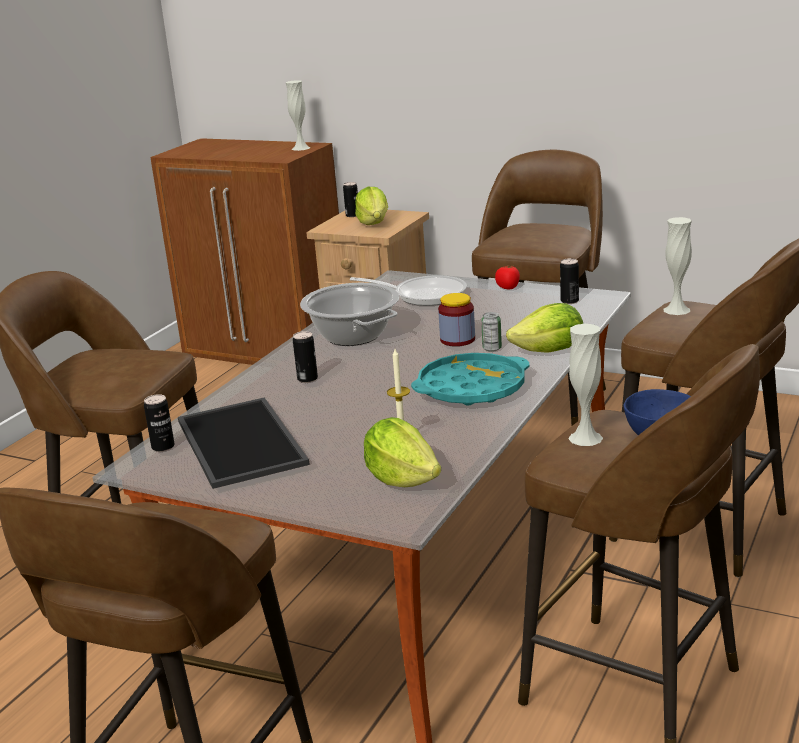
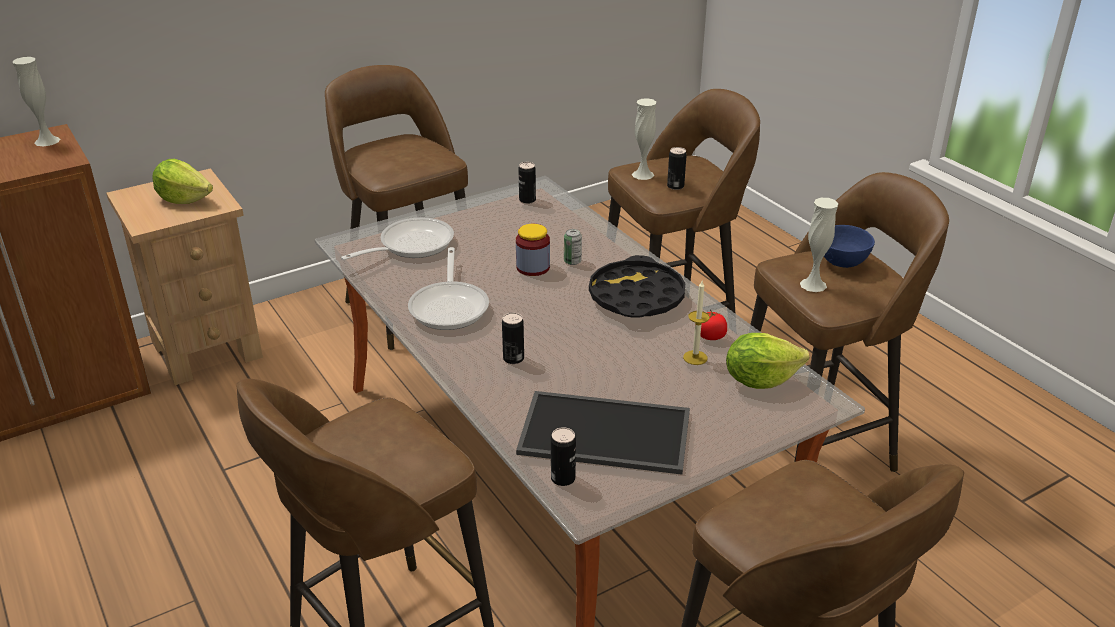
camera: 60 degrees left, 10 degrees up
(352, 215) = (136, 200): can -> can (675, 186)
(353, 336) = (450, 306): cooking pot -> frying pan
(471, 388) = (636, 297): turquoise tray -> black tray
(508, 287) = (457, 209): tomato -> tomato (710, 336)
(549, 351) = (611, 244): lettuce -> none

